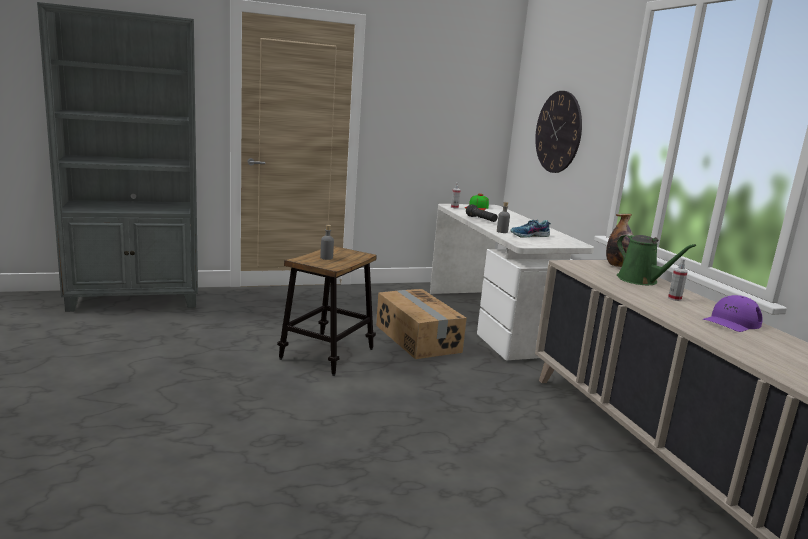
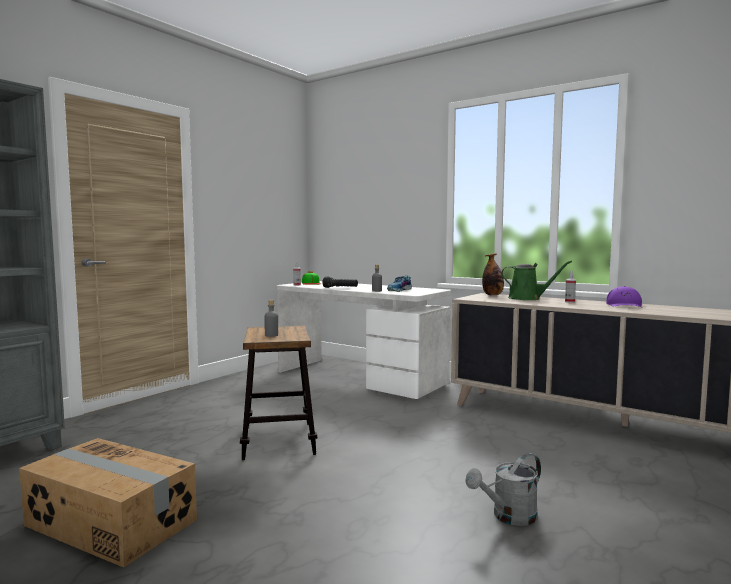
camera: 35 degrees left, 10 degrees down
(386, 489) = (508, 517): none -> grey watering can
(416, 338) = (328, 405): cardboard box -> cardboard box (110, 523)
(558, 132) = (370, 210): wall clock -> none

